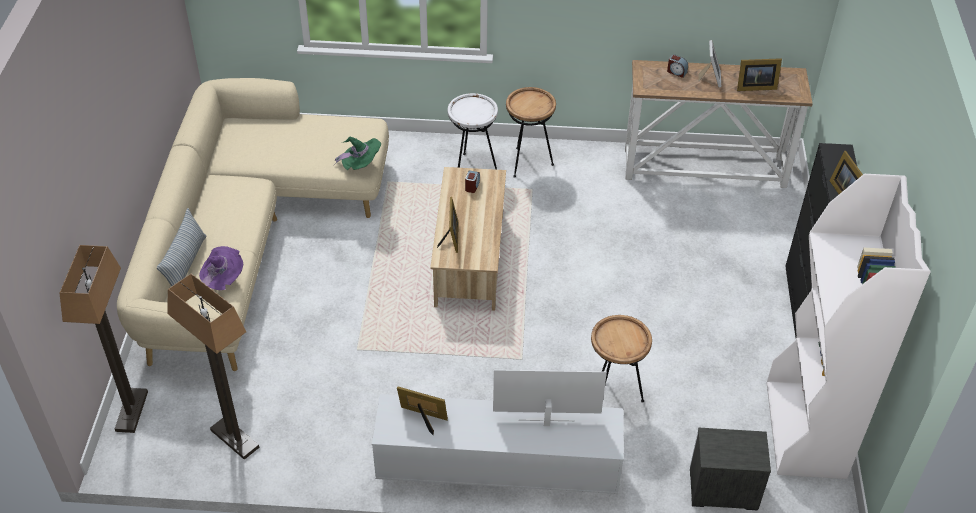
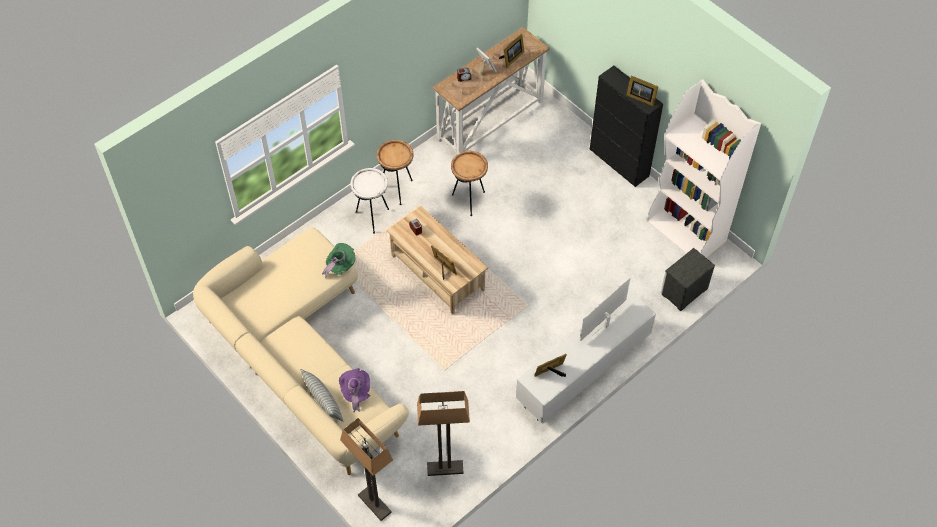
camera: 45 degrees left, 10 degrees up
(613, 397) = (590, 288): brown side table -> brown side table (469, 200)

